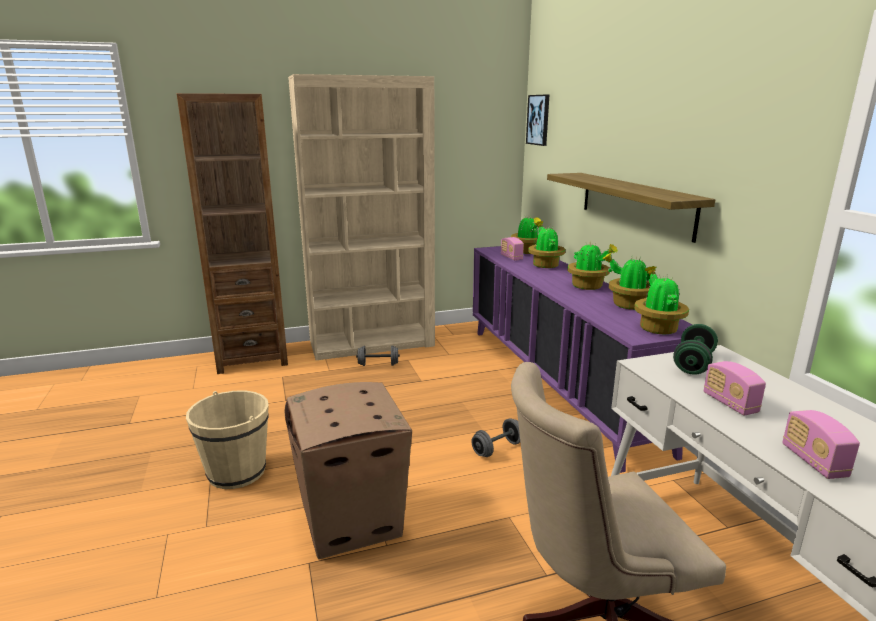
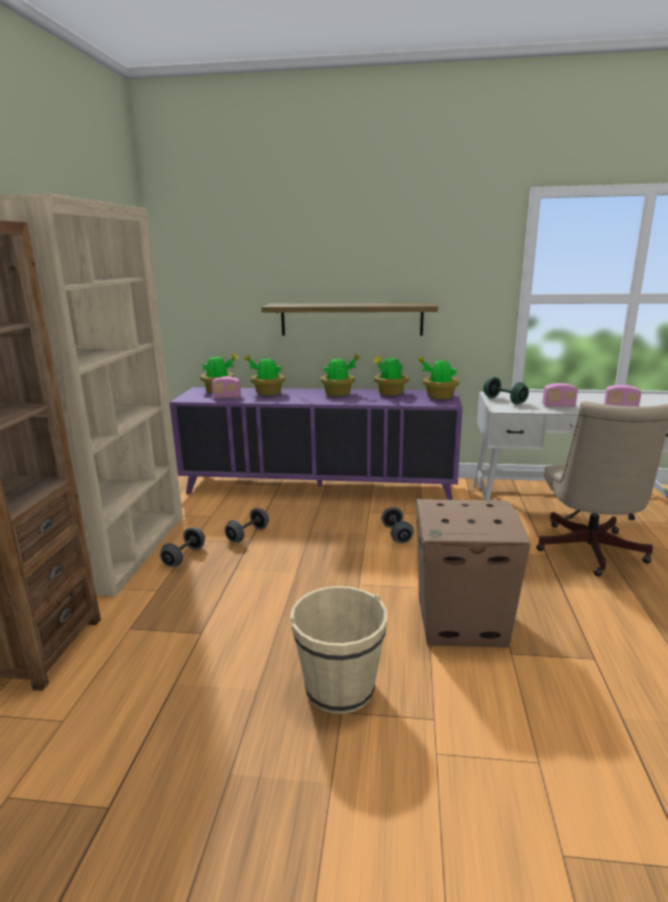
camera: 65 degrees left, 0 degrees up
(431, 377) = (248, 534): none -> grey dumbbell
(538, 120) = (179, 259): picture -> none

